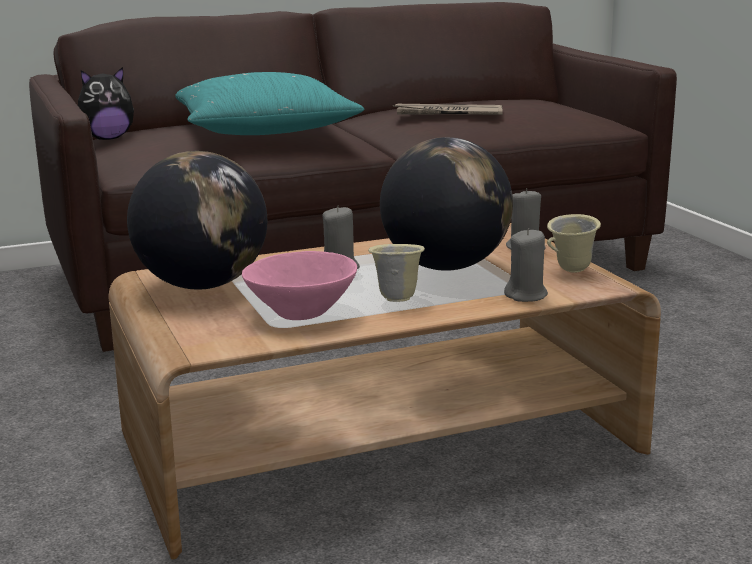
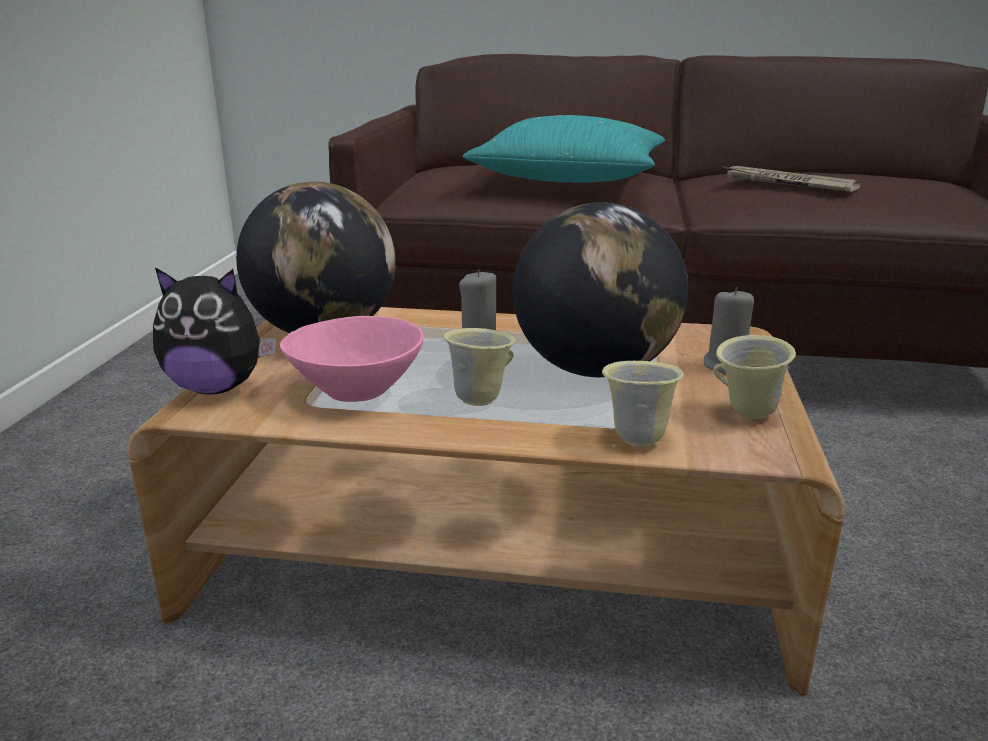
camera: 30 degrees right, 5 degrees up
(107, 139) = (433, 169): plush toy -> plush toy (217, 388)
(526, 295) = (637, 438): grey candle -> beige mug

